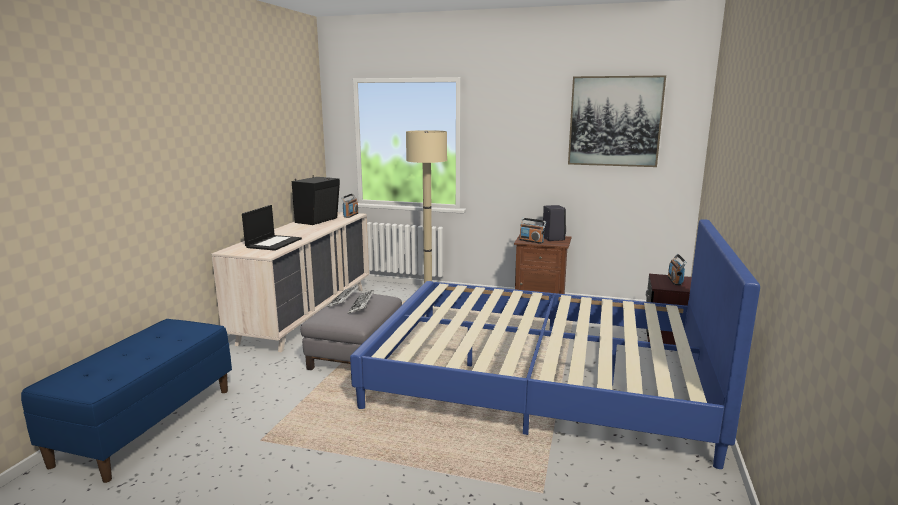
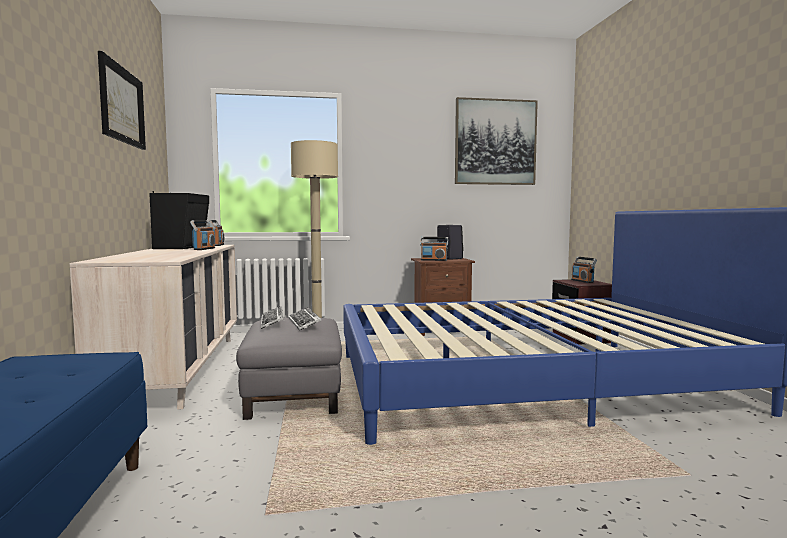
camera: 25 degrees left, 10 degrees down
(266, 120) = (122, 105): none -> picture
(274, 243) = (156, 256): laptop -> none
(326, 226) = (204, 249): none -> radio

